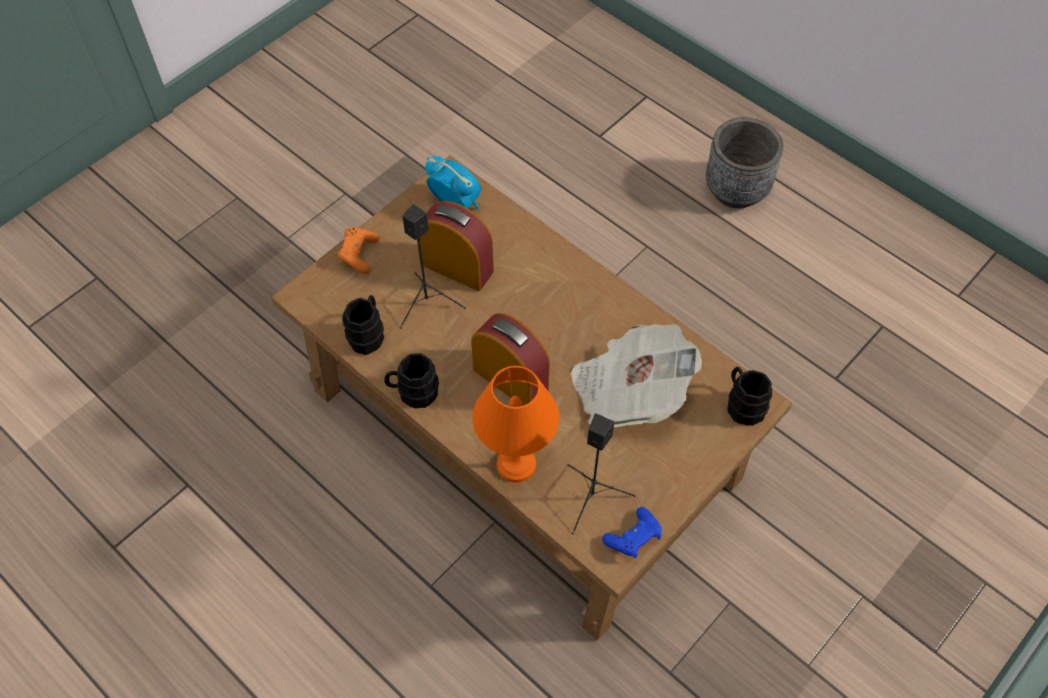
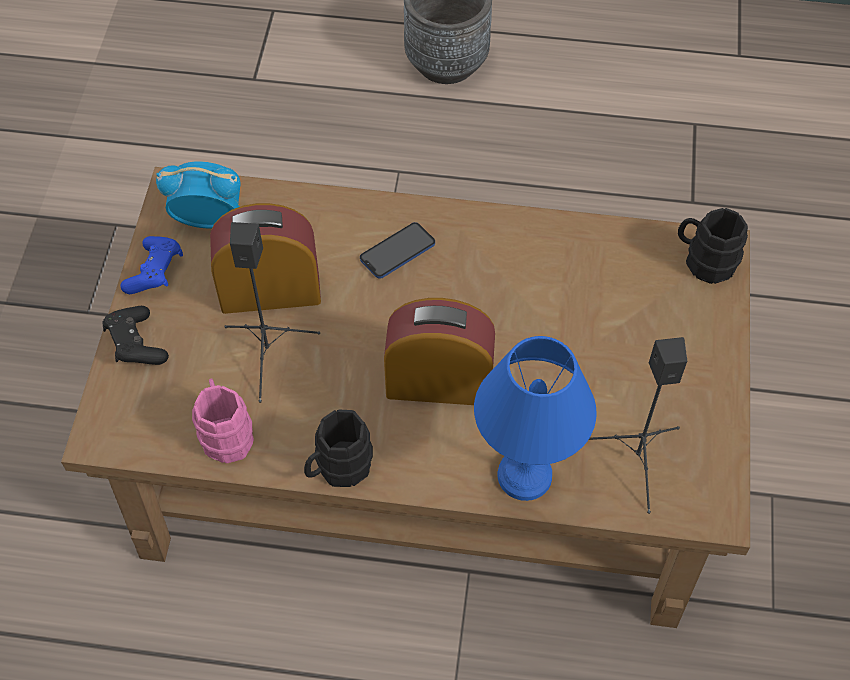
camera: 35 degrees left, 0 degrees up
(359, 255) = (136, 344): orange game controller -> black game controller
(368, 334) = (225, 432): black mug -> pink mug
(518, 465) = (527, 474): orange table lamp -> blue table lamp
(550, 286) = (397, 251): none -> phone
(629, 391) = (579, 317): newspaper -> none
(633, 538) = (715, 475): blue game controller -> blue game controller (155, 273)

